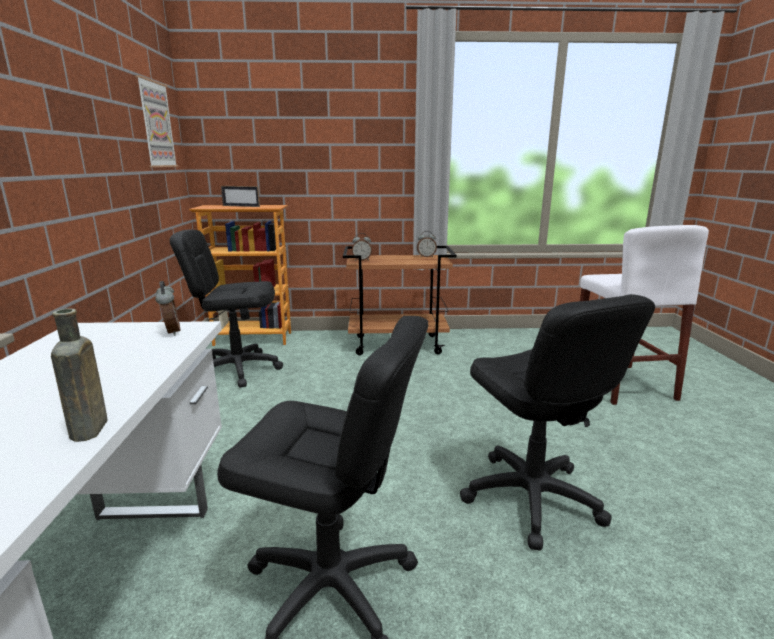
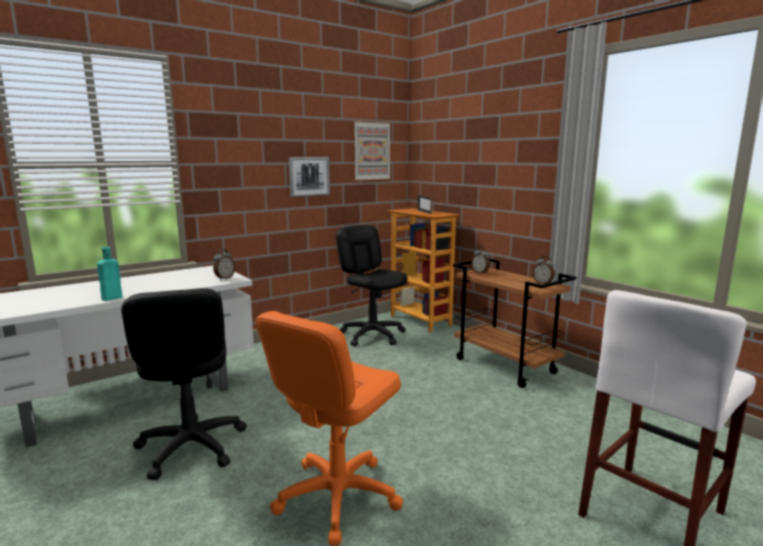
camera: 55 degrees right, 5 degrees down
(88, 431) = (110, 298): brown bottle -> turquoise bottle
(108, 159) = (309, 176): none -> picture
(531, 498) = (337, 496): black office chair -> orange office chair

